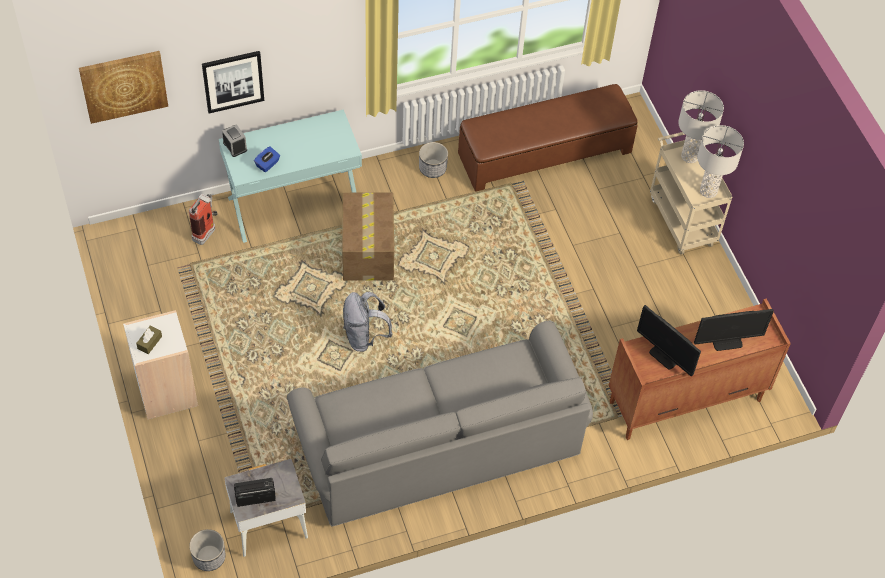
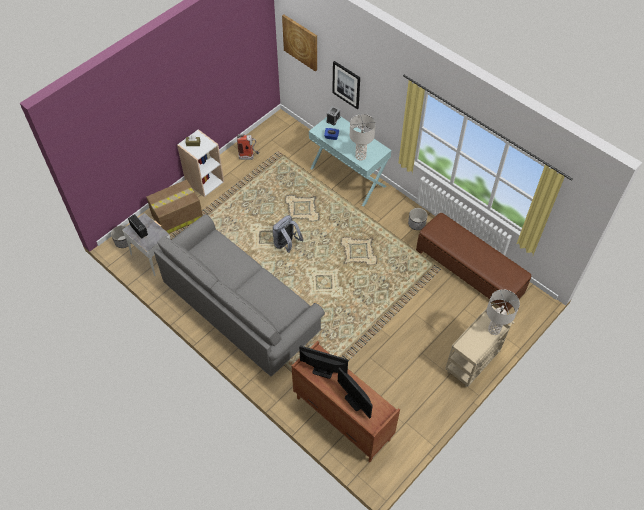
camera: 65 degrees right, 0 degrees up
(207, 231) = (306, 151): fire extinguisher -> fire extinguisher (249, 157)
(368, 252) = (340, 221): cardboard box -> cardboard box (176, 217)
(665, 356) = (323, 370): monitor -> monitor turned 90 degrees clockwise
(708, 191) = (474, 350): white table lamp -> white table lamp (360, 156)

